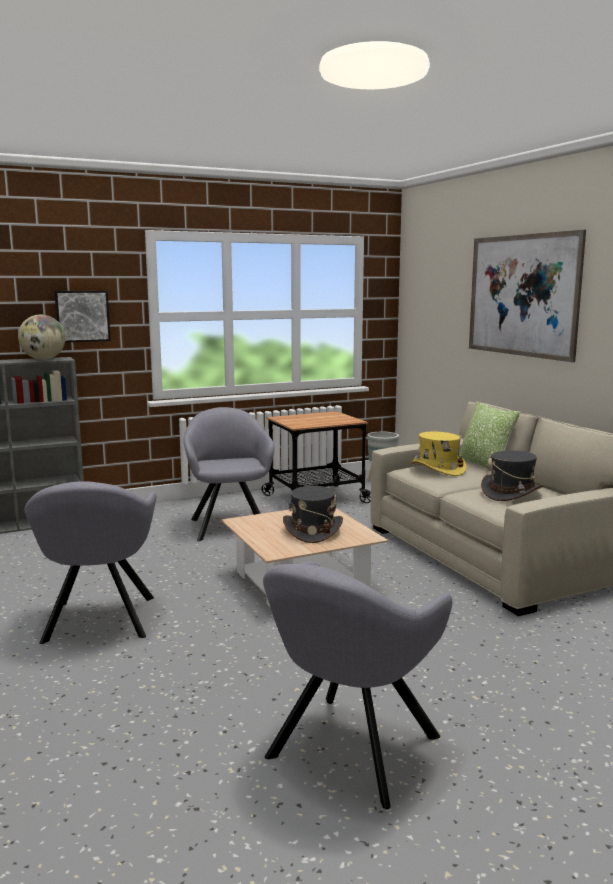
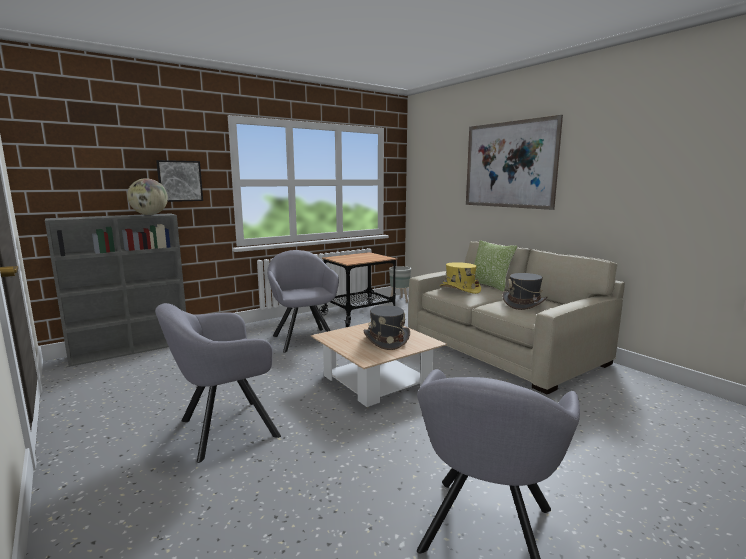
camera: 10 degrees left, 0 degrees up
(98, 622) = (222, 430): grey armchair -> grey armchair turned 75 degrees clockwise

